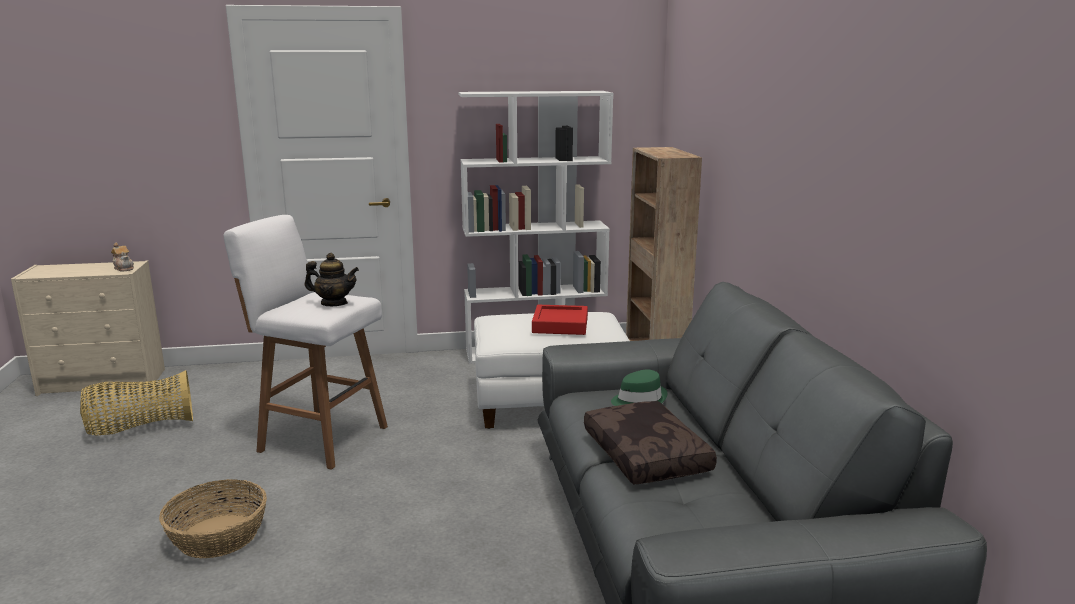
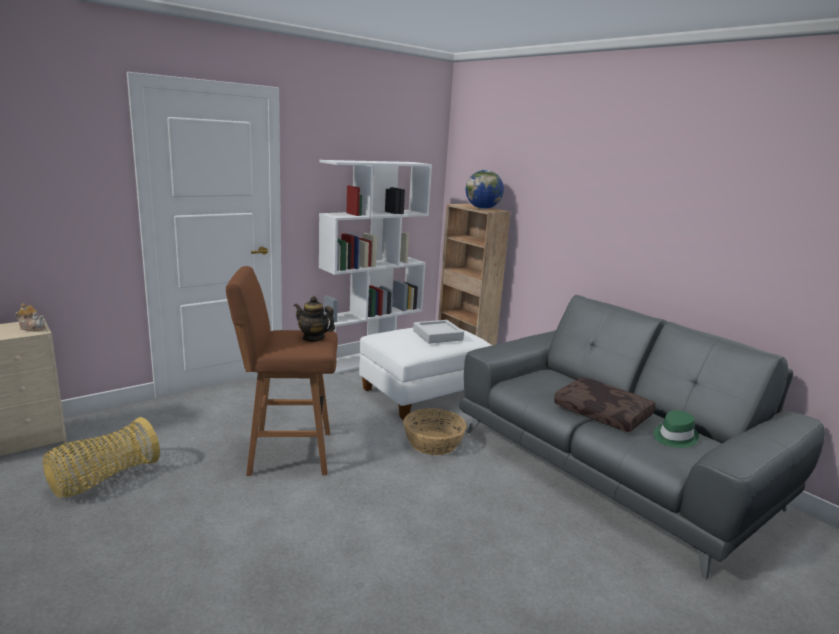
camera: 30 degrees left, 0 degrees up
(218, 536) = (299, 550): basket -> basket (432, 442)
(320, 438) = (286, 453): white stool -> brown stool
(334, 303) = (313, 338): teapot -> teapot turned 135 degrees counterclockwise
(560, 325) = (437, 335): red tray -> grey tray
(639, 400) = (550, 379): green hat -> green hat (674, 437)
(667, 153) = (482, 208): none -> globe

